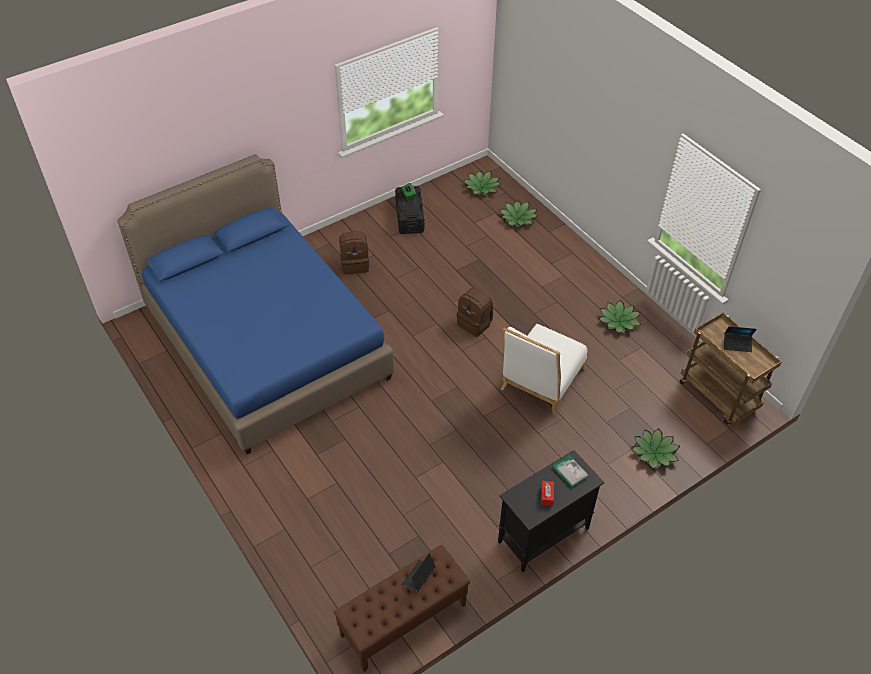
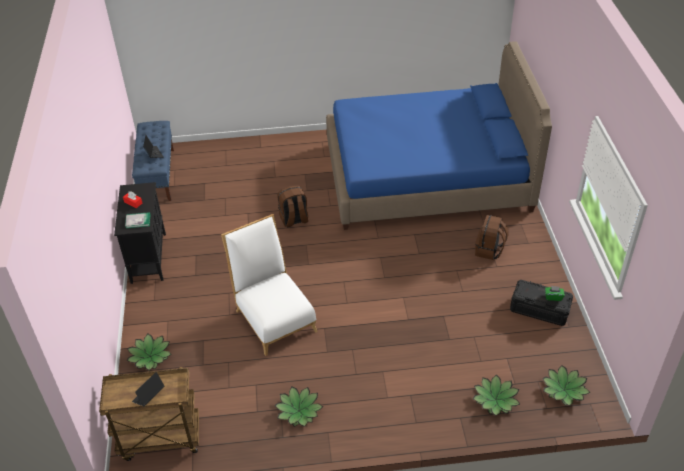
camera: 120 degrees right, 5 degrees down
(403, 620) = (157, 175): brown bench -> blue bench
(475, 323) = (367, 302): brown backpack -> brown backpack (294, 220)

